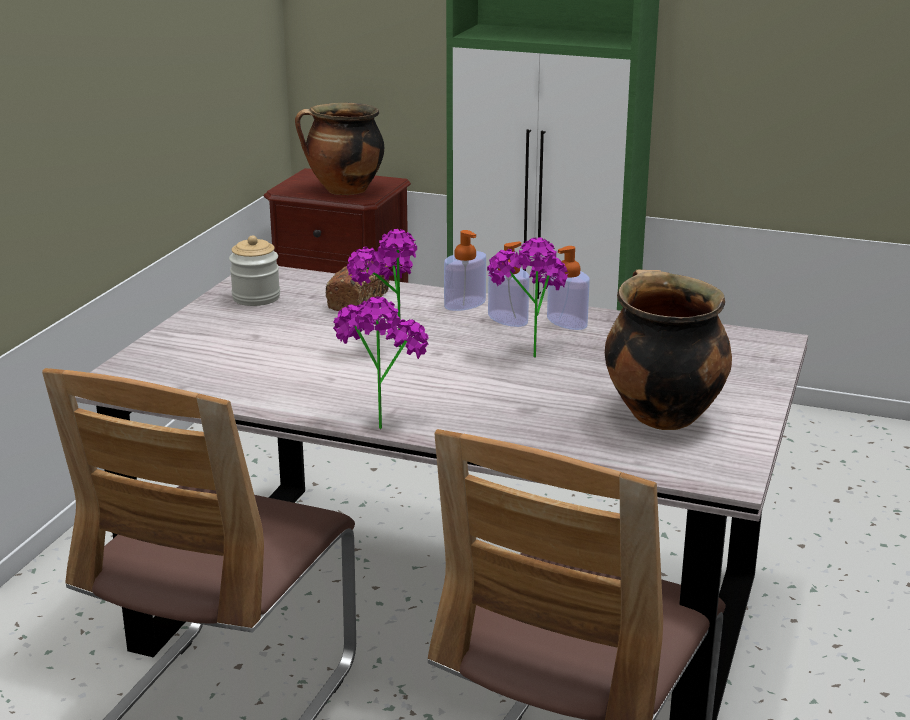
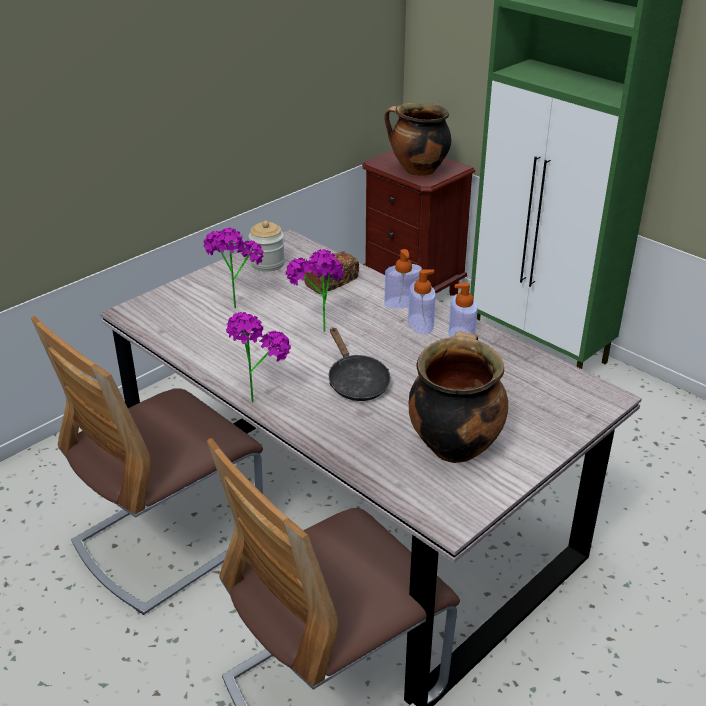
camera: 25 degrees right, 10 degrees up
(488, 384) = (356, 382): none -> black frying pan
(526, 351) = (408, 358): potted plant -> potted plant (235, 302)

